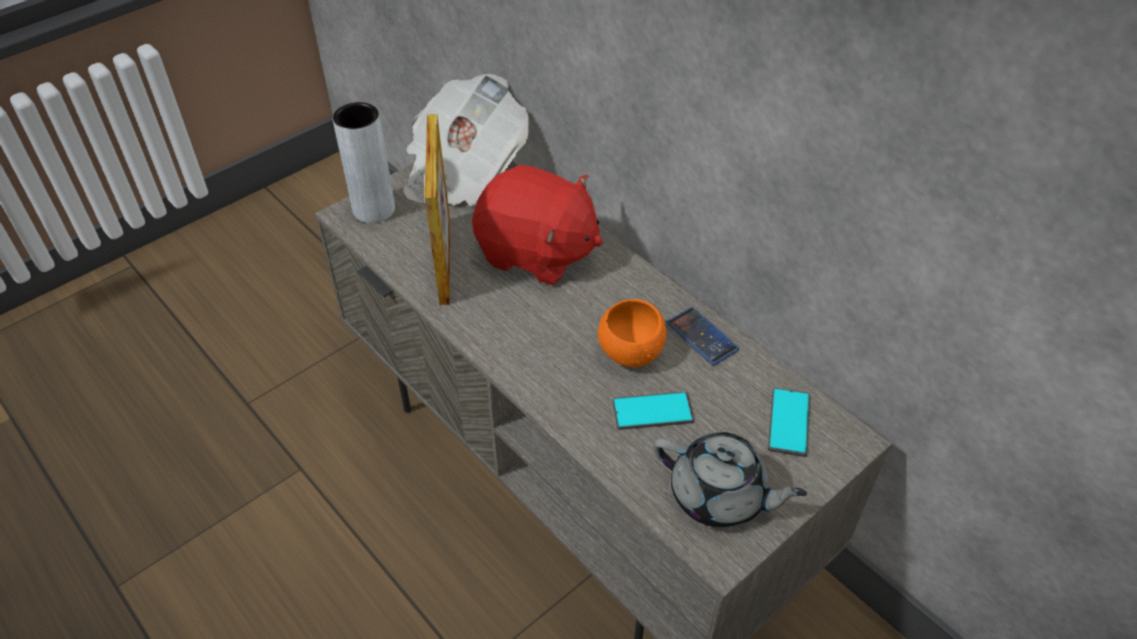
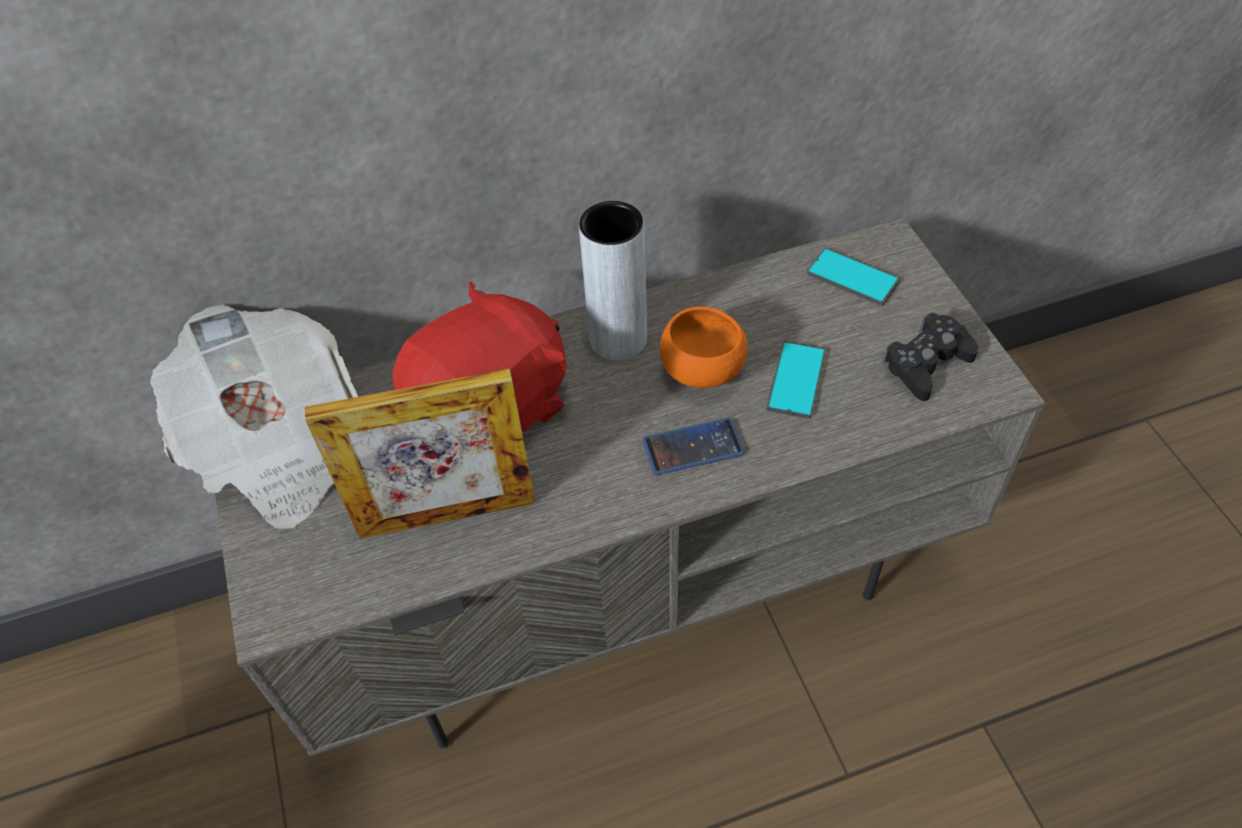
camera: 65 degrees left, 5 degrees up
(374, 209) = (286, 577): grey vase -> grey vase (618, 339)
(445, 261) = (447, 515): picture frame -> picture frame turned 150 degrees clockwise
(702, 336) = (708, 303): phone -> phone (693, 447)
(719, 496) = (926, 363): grey teapot -> black game controller

